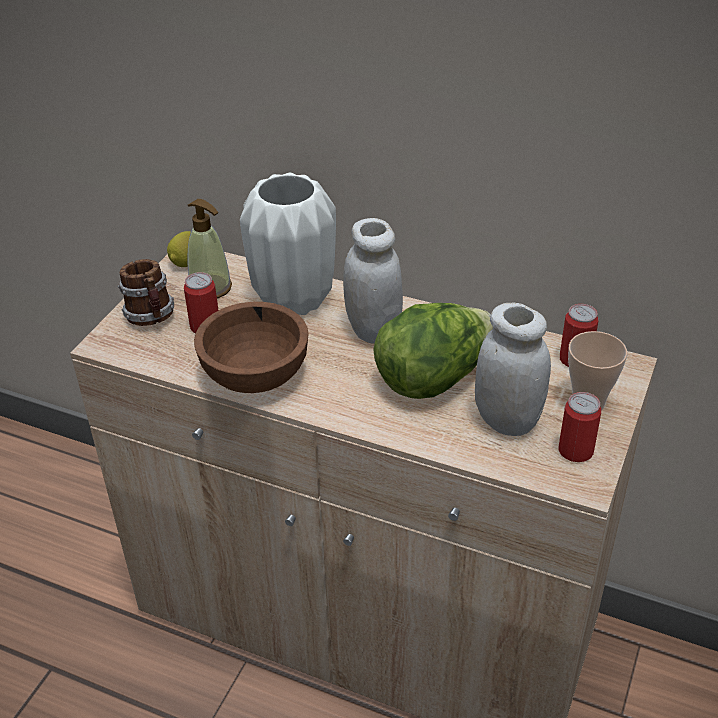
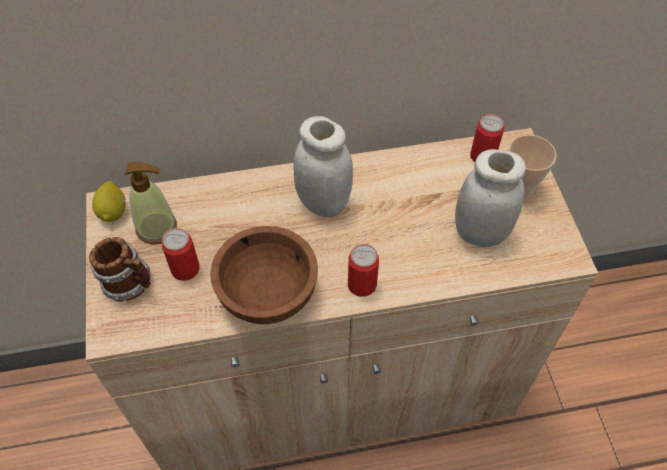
camera: 35 degrees left, 15 degrees up
(295, 300) = (239, 205): white vase -> none
(433, 378) = (402, 224): lettuce -> none
(575, 451) = (542, 234): can -> can (362, 284)

